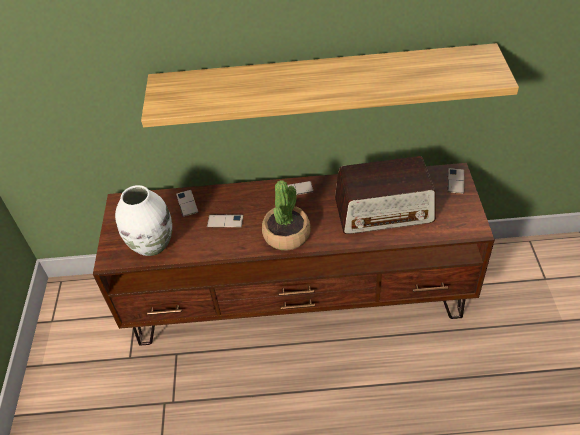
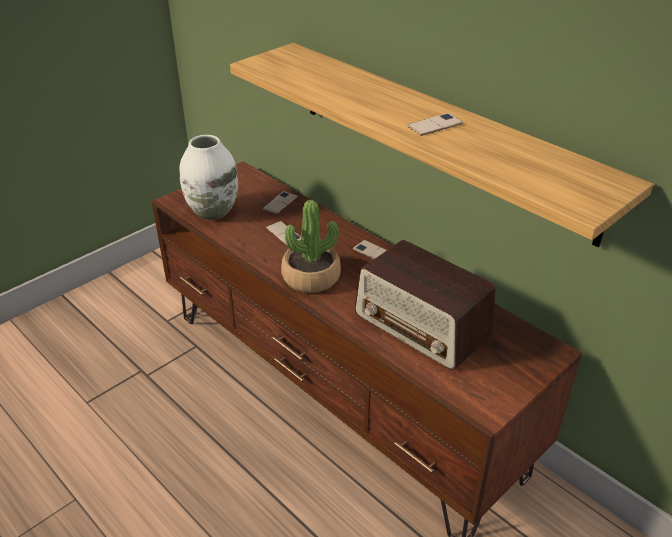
camera: 45 degrees right, 10 degrees down
(455, 181) = (539, 358): phone -> phone (435, 125)

